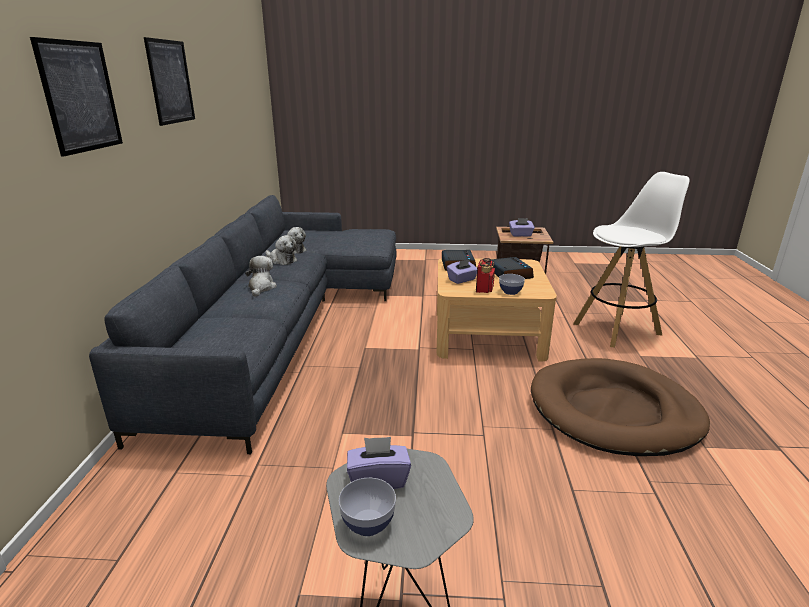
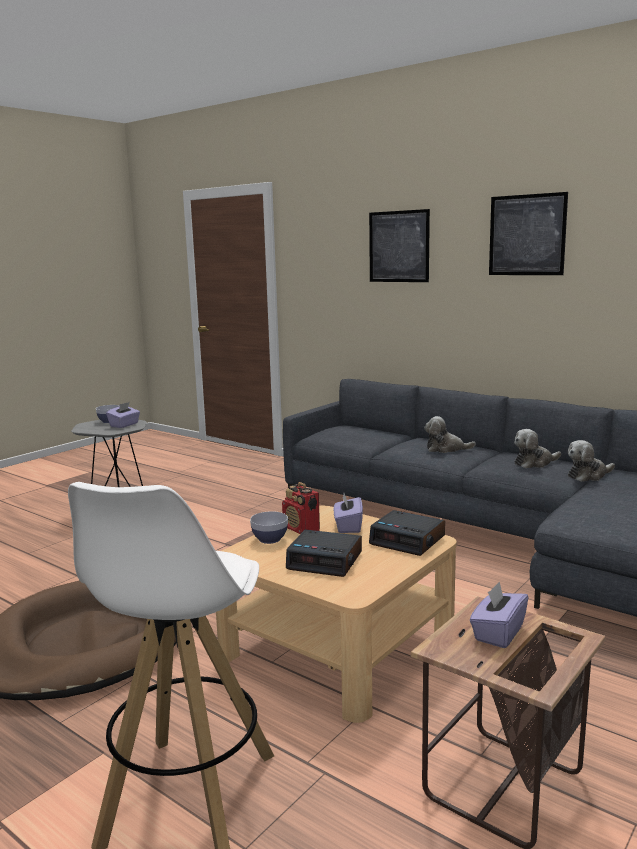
camera: 125 degrees right, 10 degrees down
(261, 288) = (446, 449): plush toy -> plush toy turned 150 degrees clockwise

